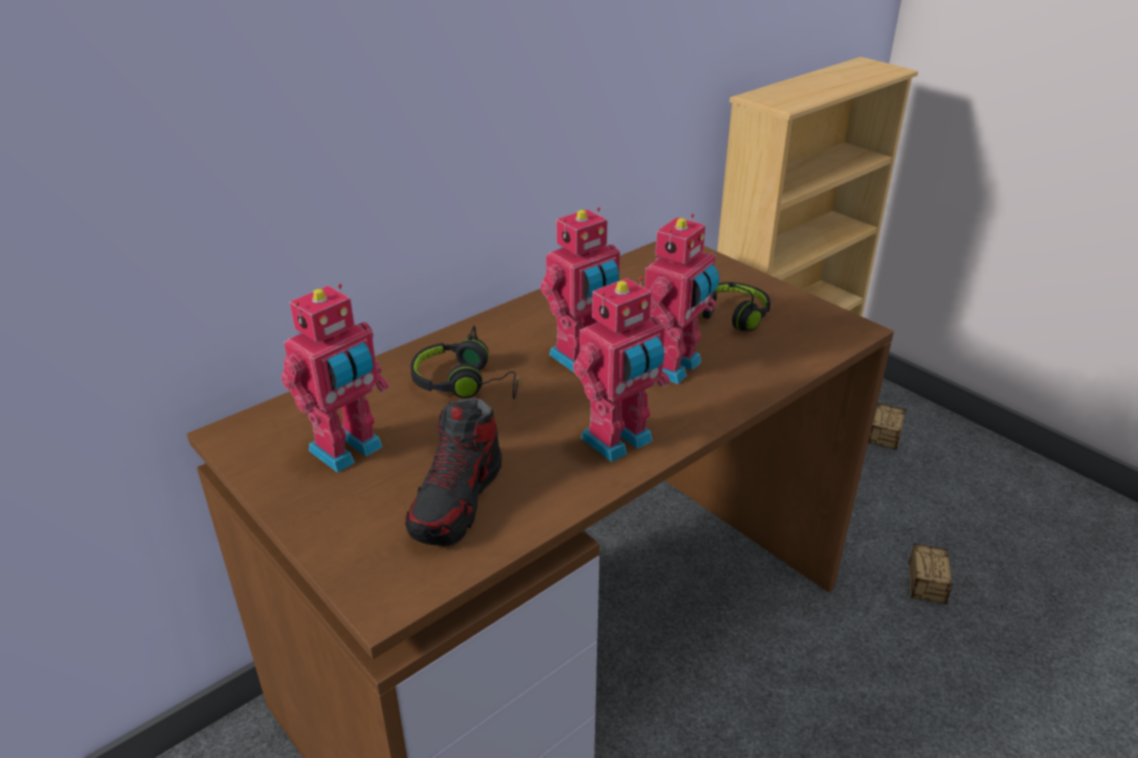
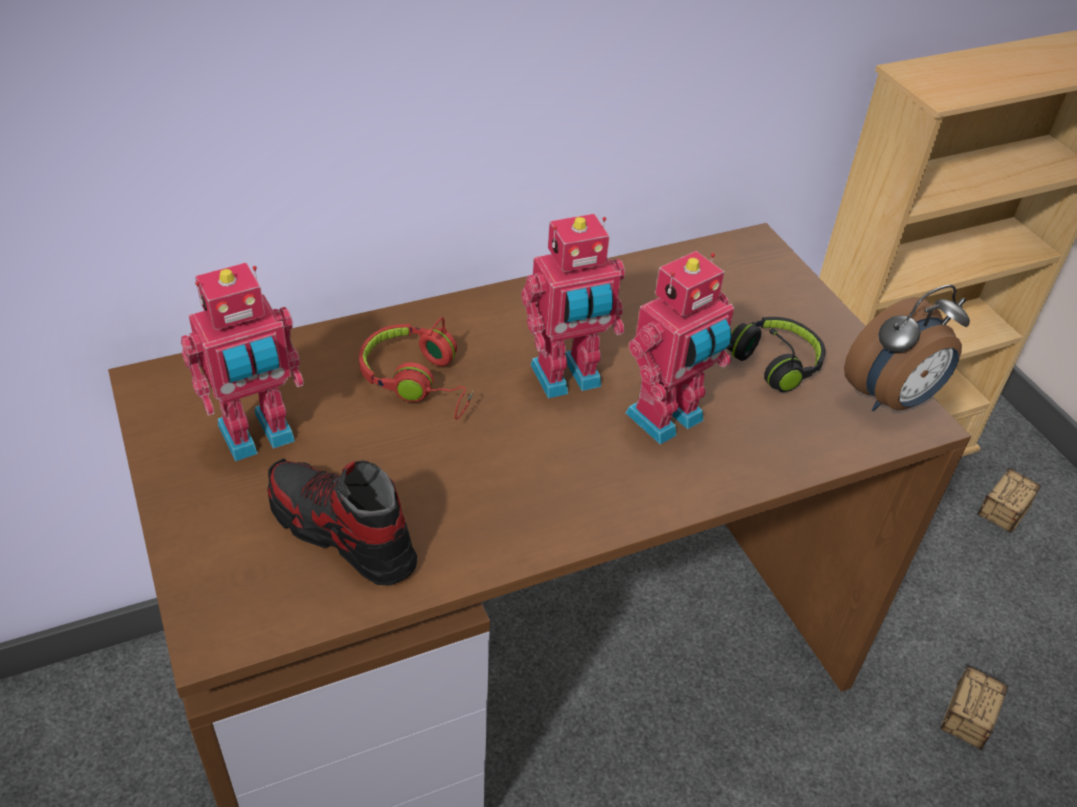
camera: 15 degrees right, 10 degrees up
(457, 500) = (342, 533): shoe -> shoe turned 90 degrees clockwise
(466, 384) = (420, 381): black headphones -> red headphones
(619, 442) = (554, 506): toy robot -> none
(827, 320) = (892, 399): none -> alarm clock

